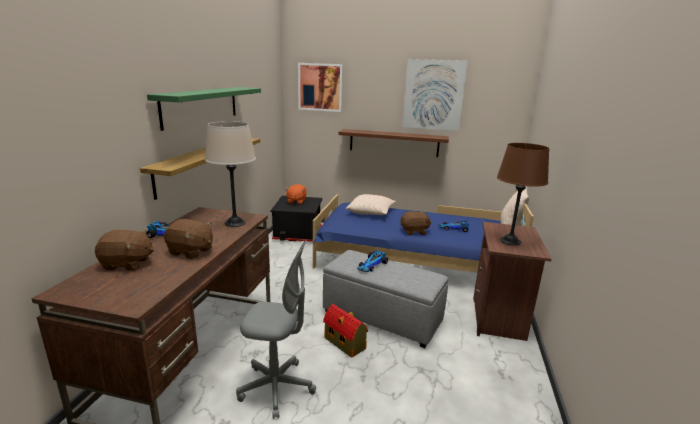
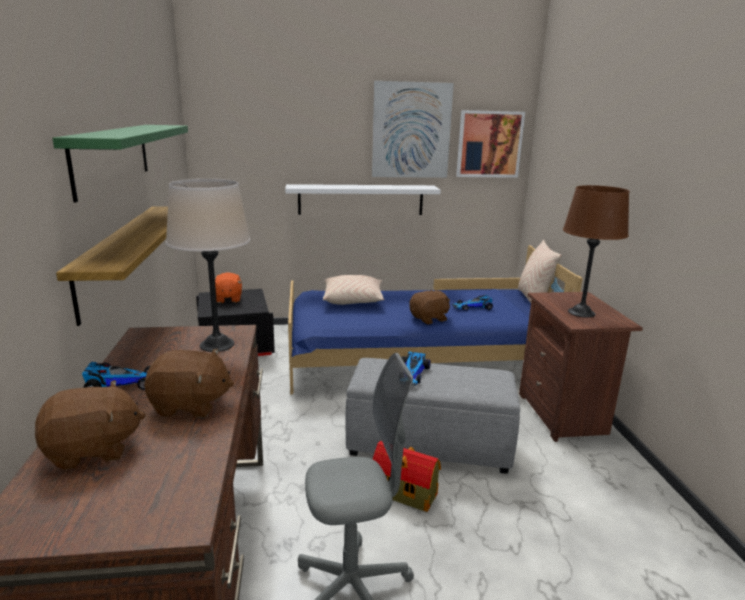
camera: 20 degrees left, 0 degrees up
(320, 87) = (246, 123): picture -> picture (489, 144)
(393, 143) = (361, 199): brown shelf -> white shelf

